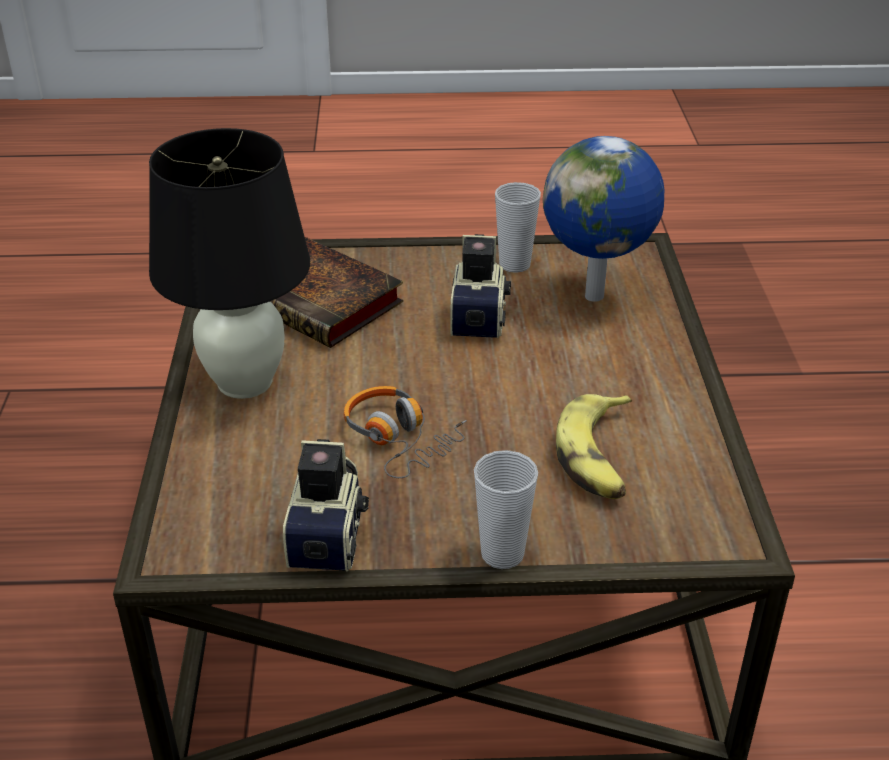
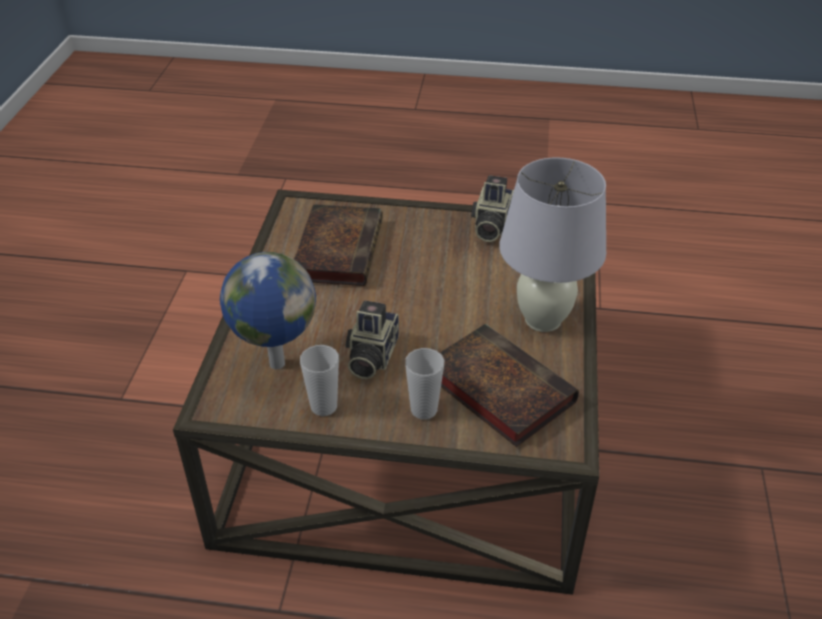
camera: 170 degrees left, 5 degrees up
(246, 382) = (542, 320): black table lamp -> white table lamp
(399, 439) = (447, 271): headphones -> none
(502, 554) = (408, 209): cup -> cup (424, 410)
(598, 457) = (338, 249): banana -> book

